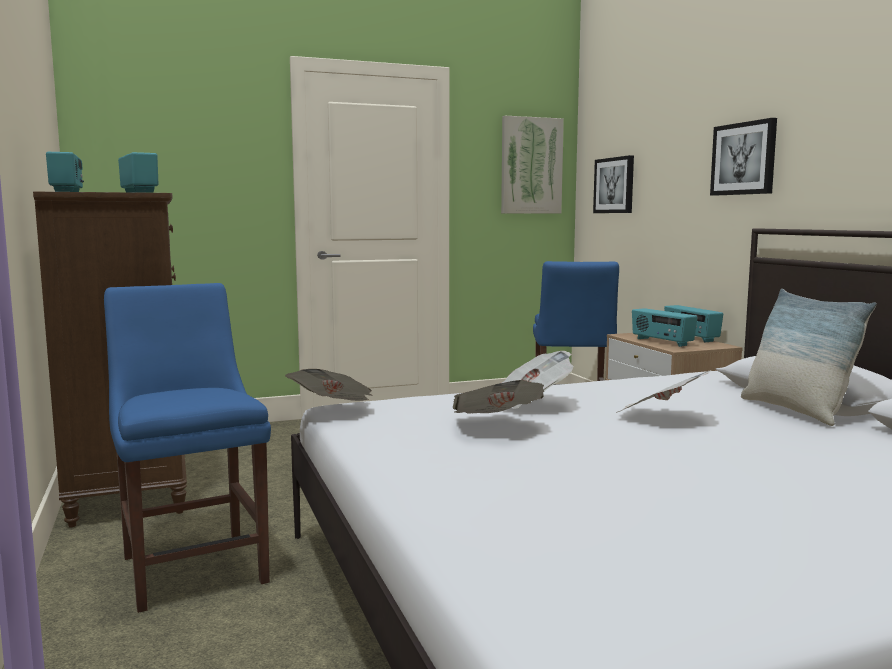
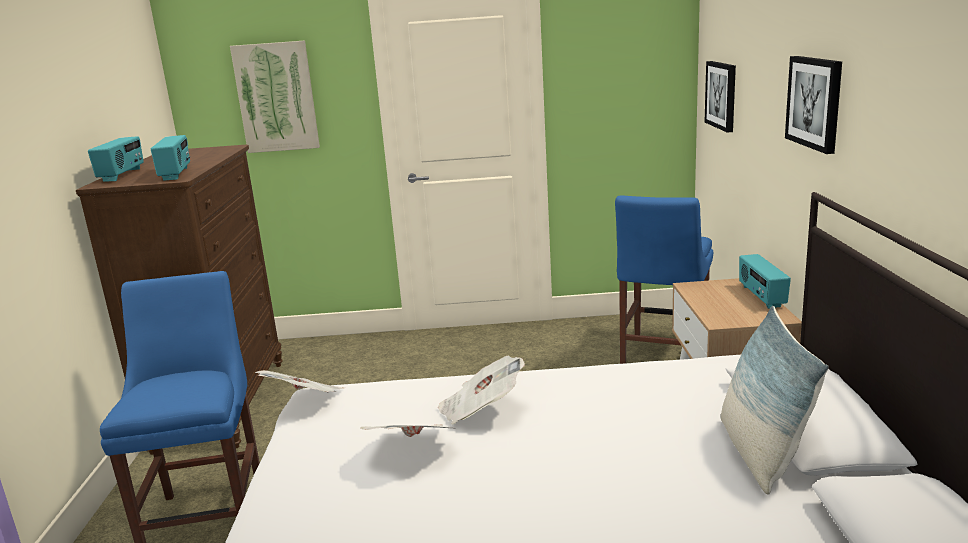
camera: 20 degrees right, 10 degrees up
(531, 166) = (640, 66): picture -> picture (276, 97)
(660, 417) = (592, 450): newspaper -> none
(661, 342) = (716, 305): radio -> none

